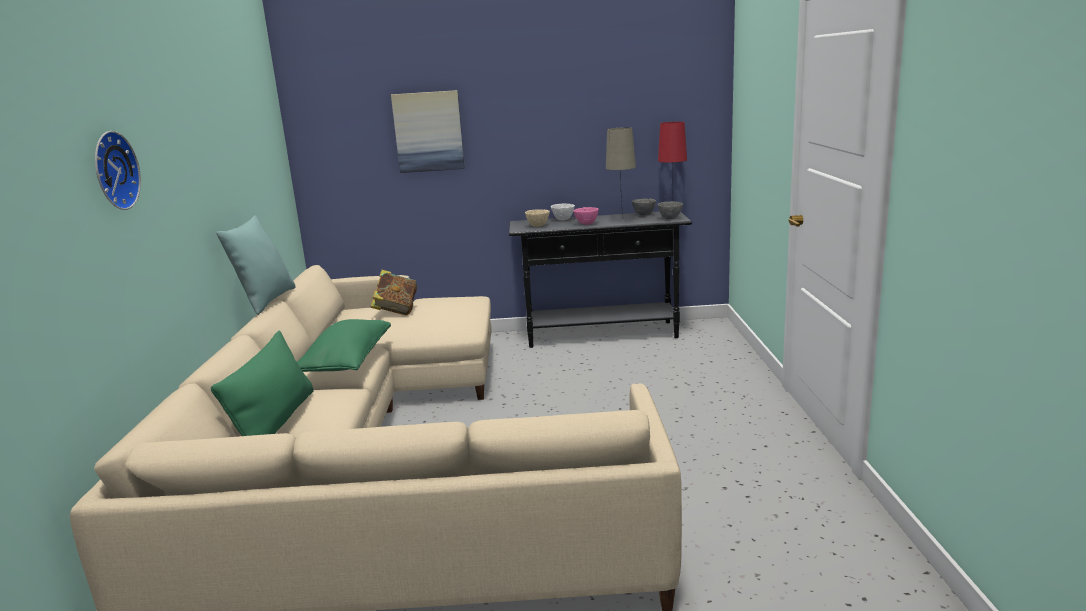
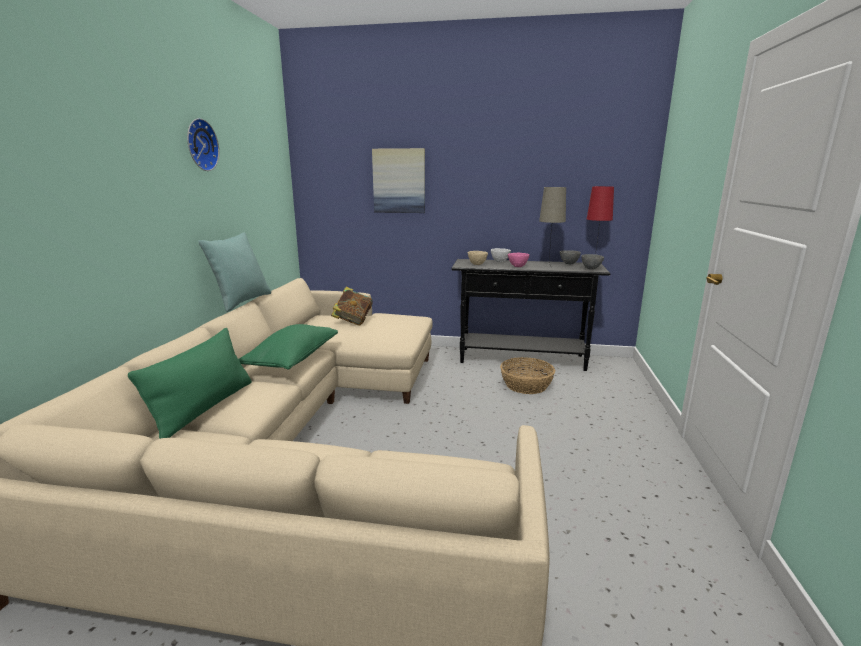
camera: 10 degrees right, 0 degrees up
(112, 171) = (68, 170): wall clock -> wall clock (200, 145)
(613, 362) = (525, 385): none -> basket

